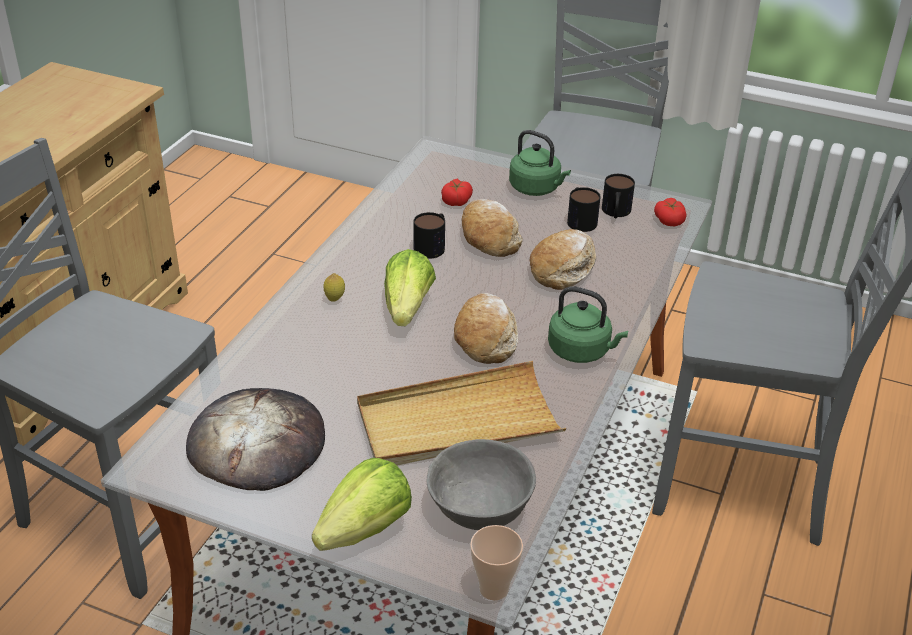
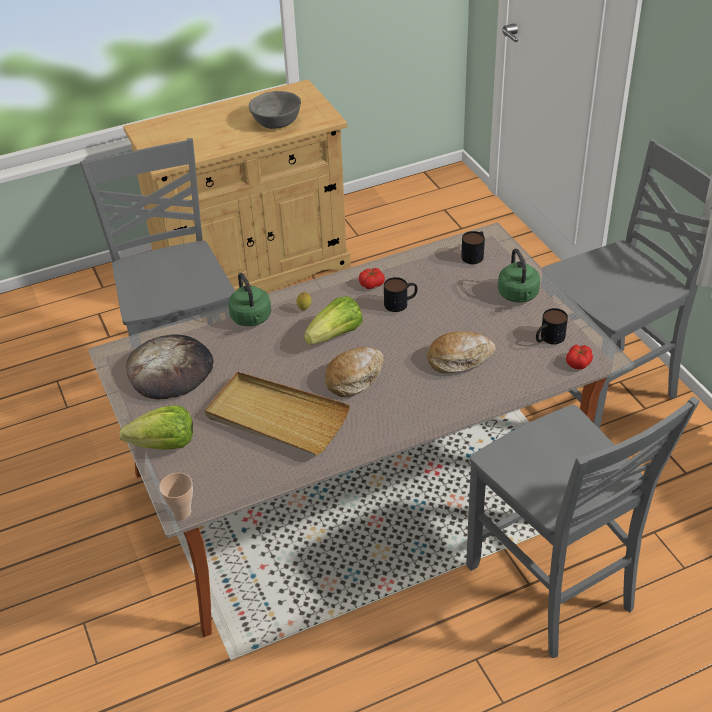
camera: 45 degrees right, 5 degrees up
(456, 201) = (455, 279): tomato -> tomato (371, 284)
(480, 507) = (227, 469): grey bowl -> grey bowl (276, 122)
(489, 237) = (442, 314): bread -> none
(580, 219) = (517, 331): mug -> mug (475, 254)
(582, 351) = (397, 417): green kettle -> green kettle (252, 319)

